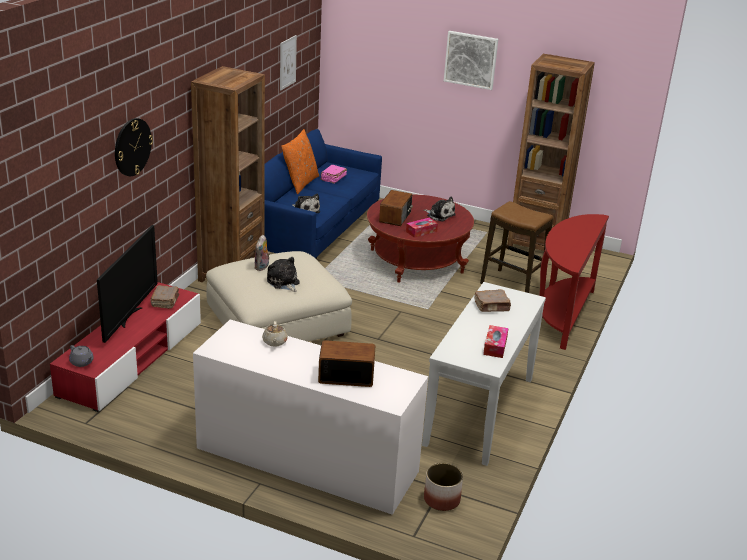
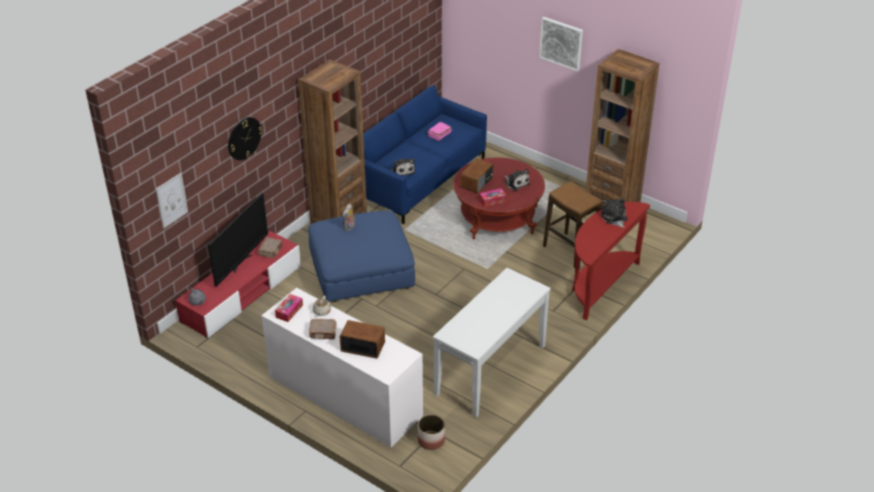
camera: 15 degrees right, 10 degrees up
(277, 321) = (361, 269): beige ottoman -> blue ottoman
(283, 282) = (361, 244): plush toy -> plush toy (614, 218)
(287, 62) = (402, 35): picture -> picture (171, 200)
(300, 183) = (409, 139): orange pillow -> none
(492, 307) = (502, 293): brown book -> brown book (323, 333)
(495, 346) = (487, 331): tissue box -> tissue box (289, 311)

